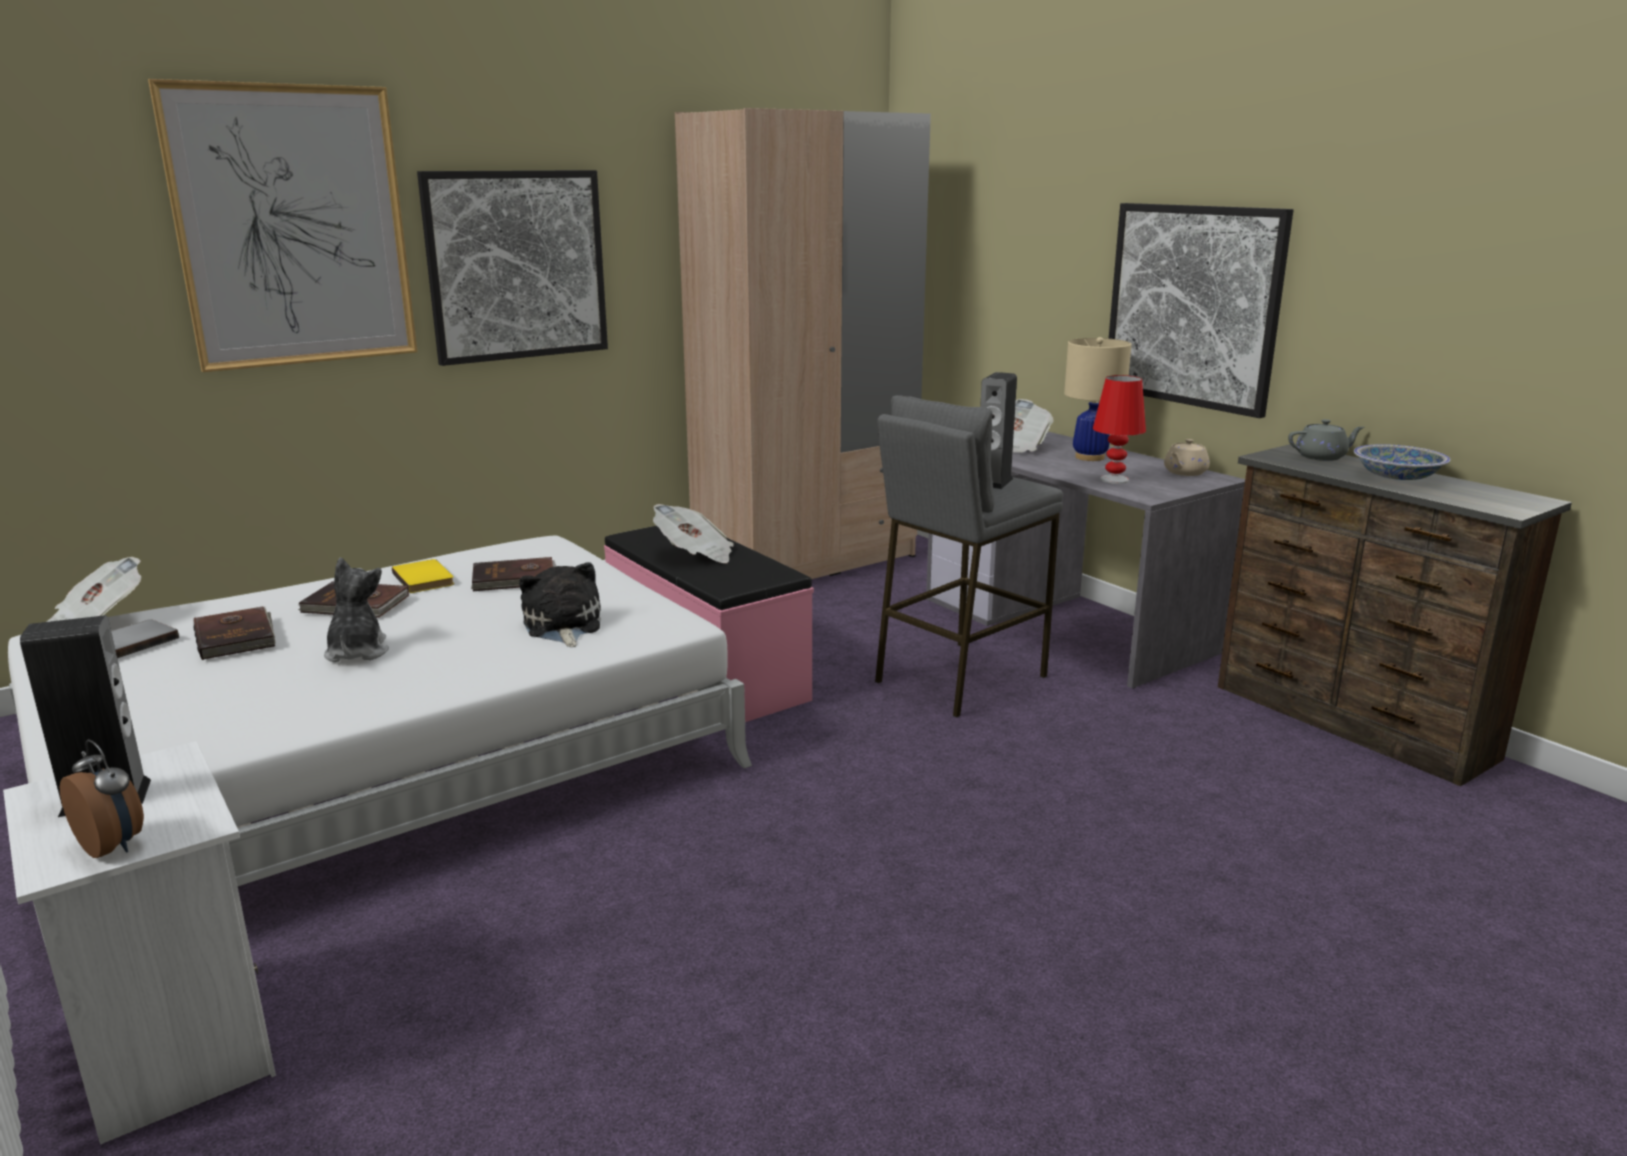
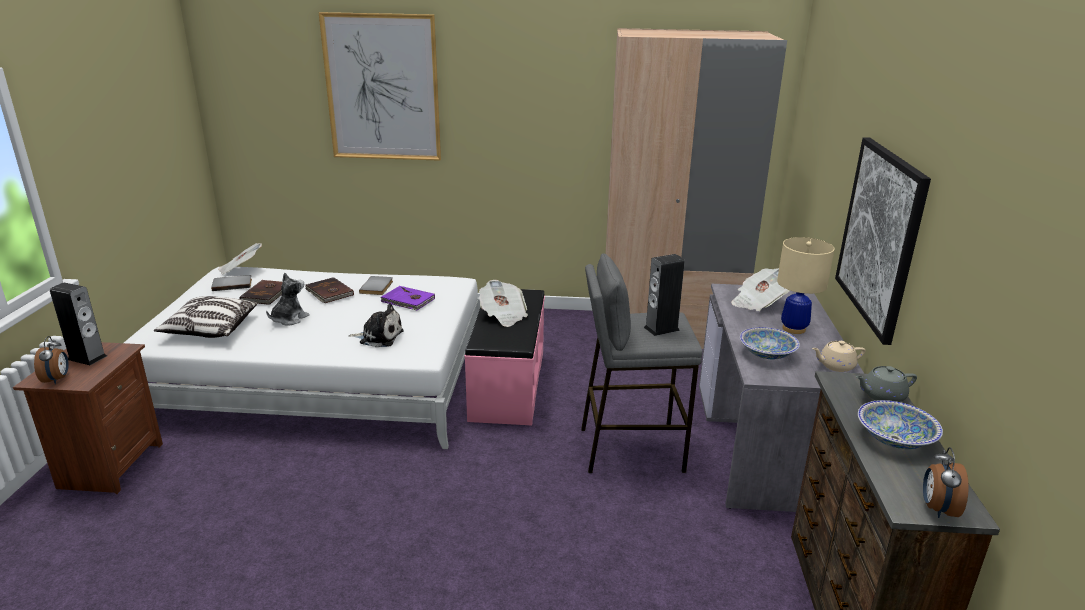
camera: 40 degrees right, 5 degrees up
(170, 1052) = (109, 466): white nightstand -> brown nightstand
(216, 711) = (210, 329): none -> pillow
(426, 578) = (378, 287): yellow book -> grey book
(515, 579) = (408, 300): brown book -> purple book
(517, 265) = (504, 117): picture -> none
(562, 626) = (379, 337): plush toy -> plush toy turned 75 degrees clockwise
(1114, 480) = (767, 354): red table lamp -> bowl
(1322, 457) = (882, 396): grey teapot -> grey teapot turned 135 degrees clockwise
(1521, 504) = (937, 509): none -> alarm clock

